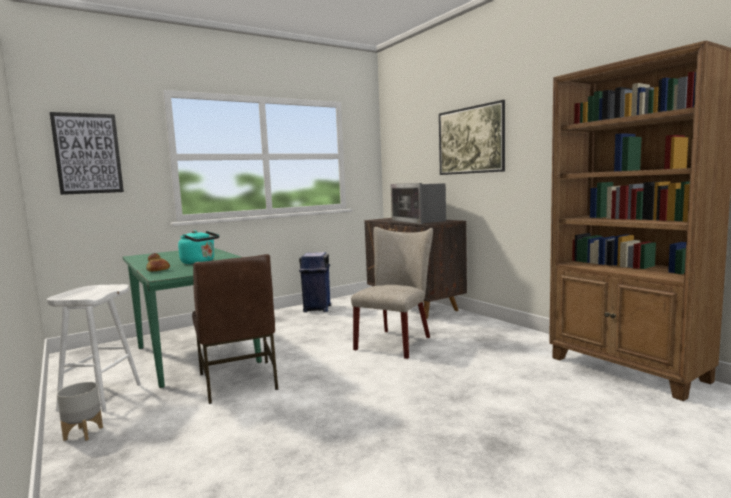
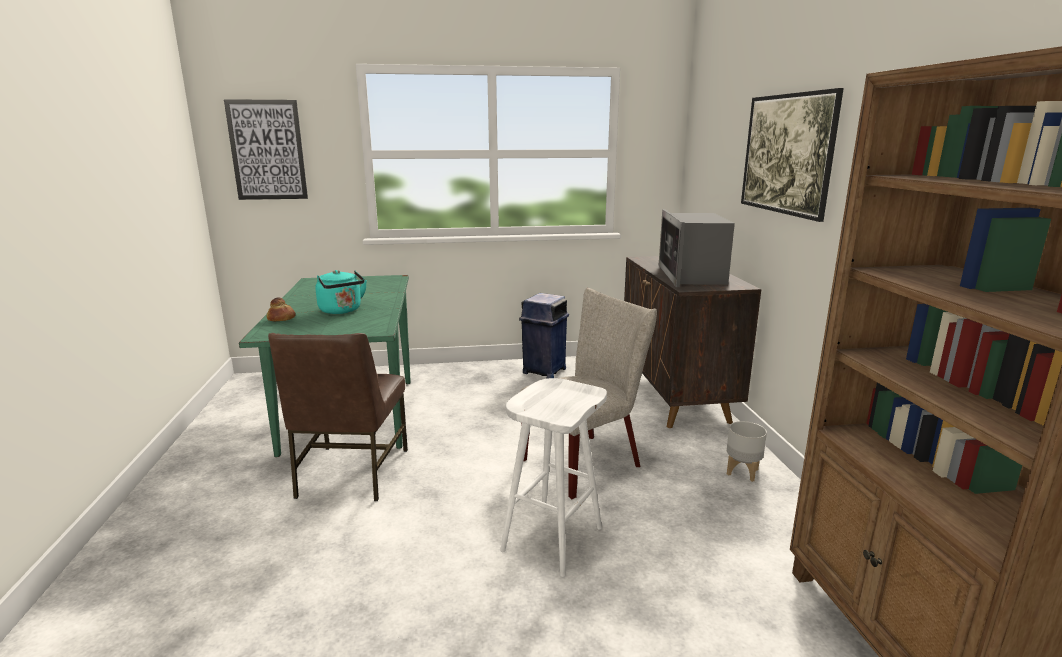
camera: 25 degrees right, 10 degrees up
(84, 433) = (161, 500): grey planter -> grey planter (743, 472)
(100, 396) = (218, 451): white stool -> white stool (552, 538)

